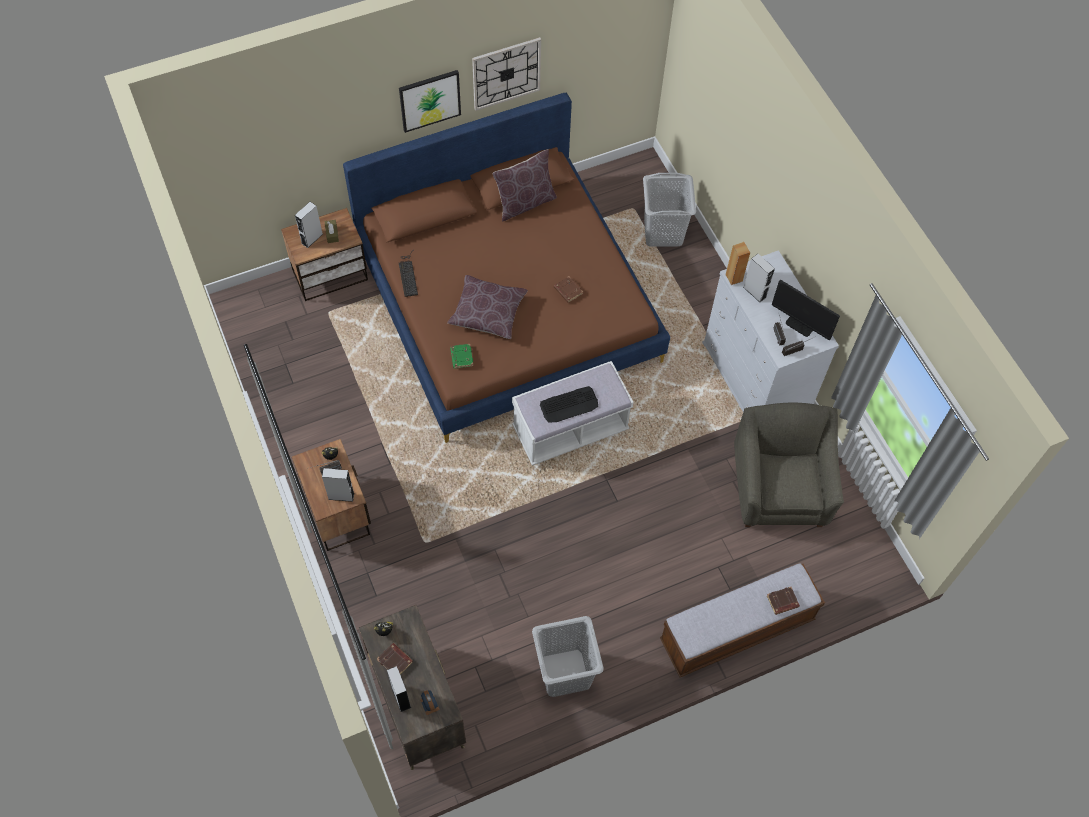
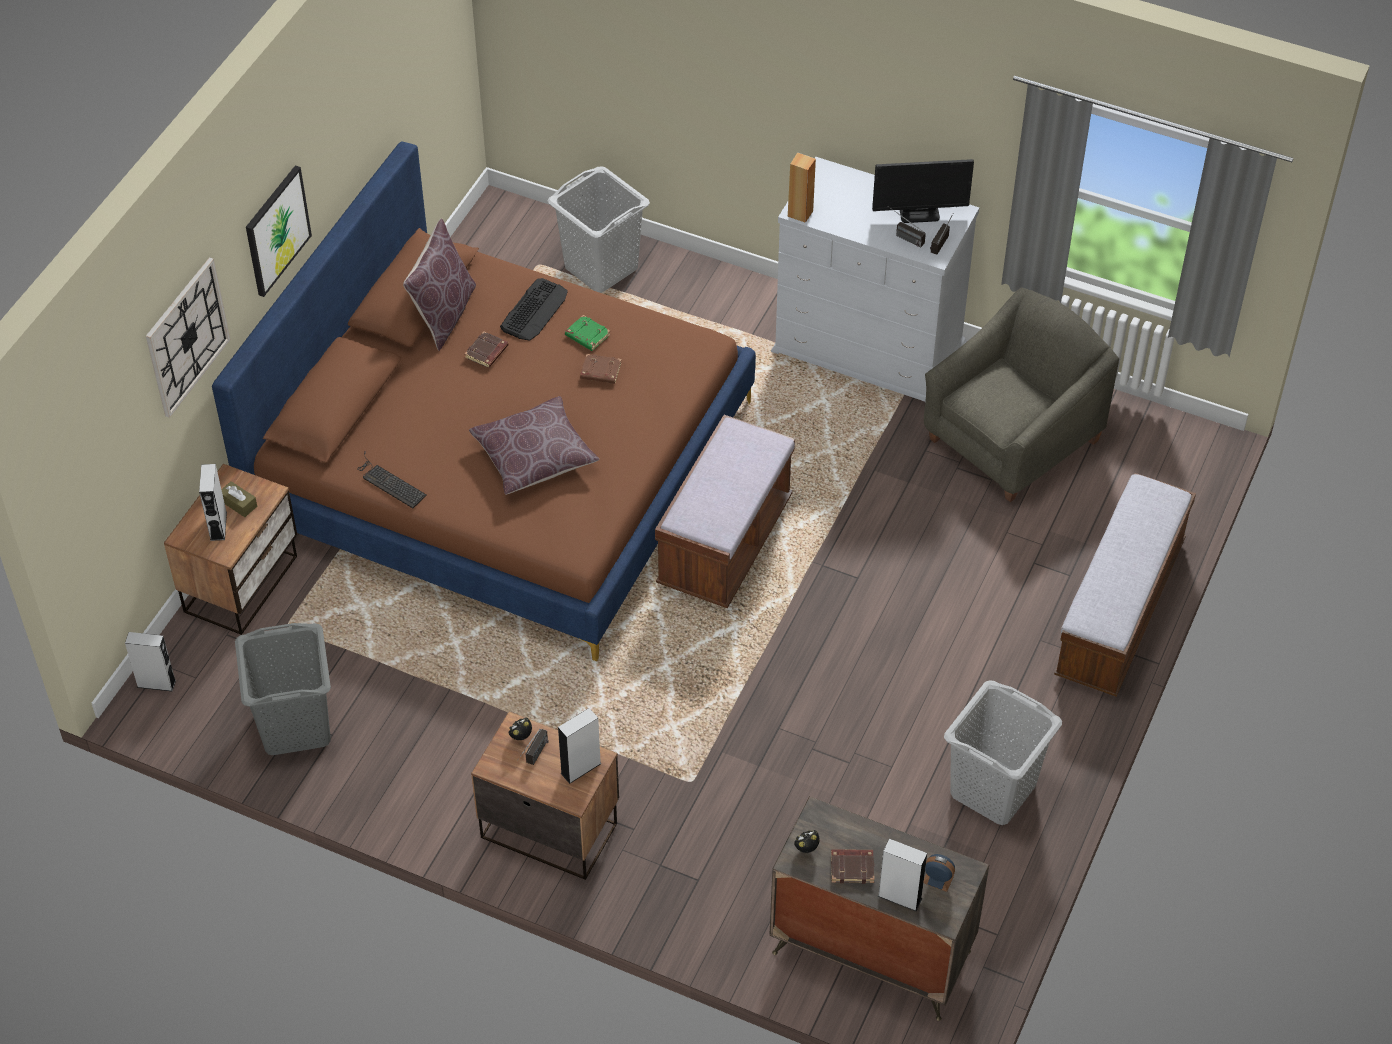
camera: 40 degrees left, 10 degrees down
(283, 365) = (296, 725): none -> grey laundry basket
(461, 357) = (557, 523): green book -> green book (586, 336)
(506, 73) = (340, 144): wall clock -> wall clock (187, 337)
(569, 405) = (731, 489): keyboard -> keyboard (534, 310)
(570, 429) = (724, 544): white bench -> brown bench
(754, 292) = (837, 213): grey speaker -> grey speaker (156, 683)
(779, 488) = (1012, 440): grey armchair -> grey armchair turned 90 degrees clockwise
(782, 602) = (1157, 522): brown book -> brown book (487, 353)

